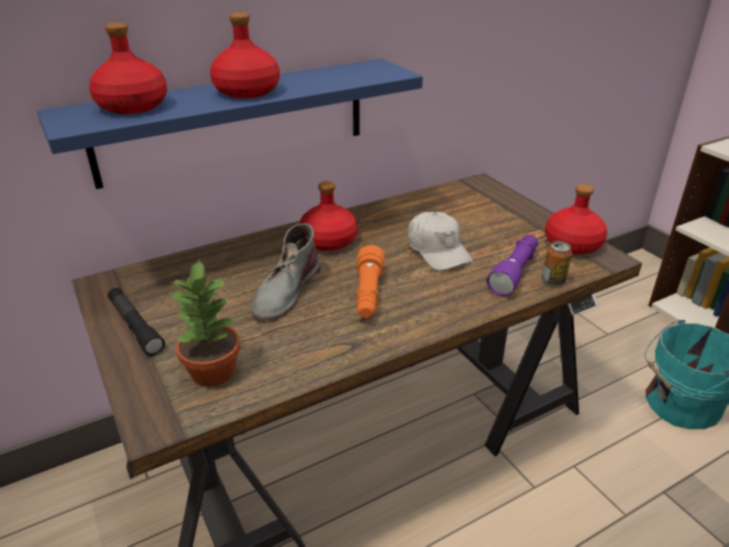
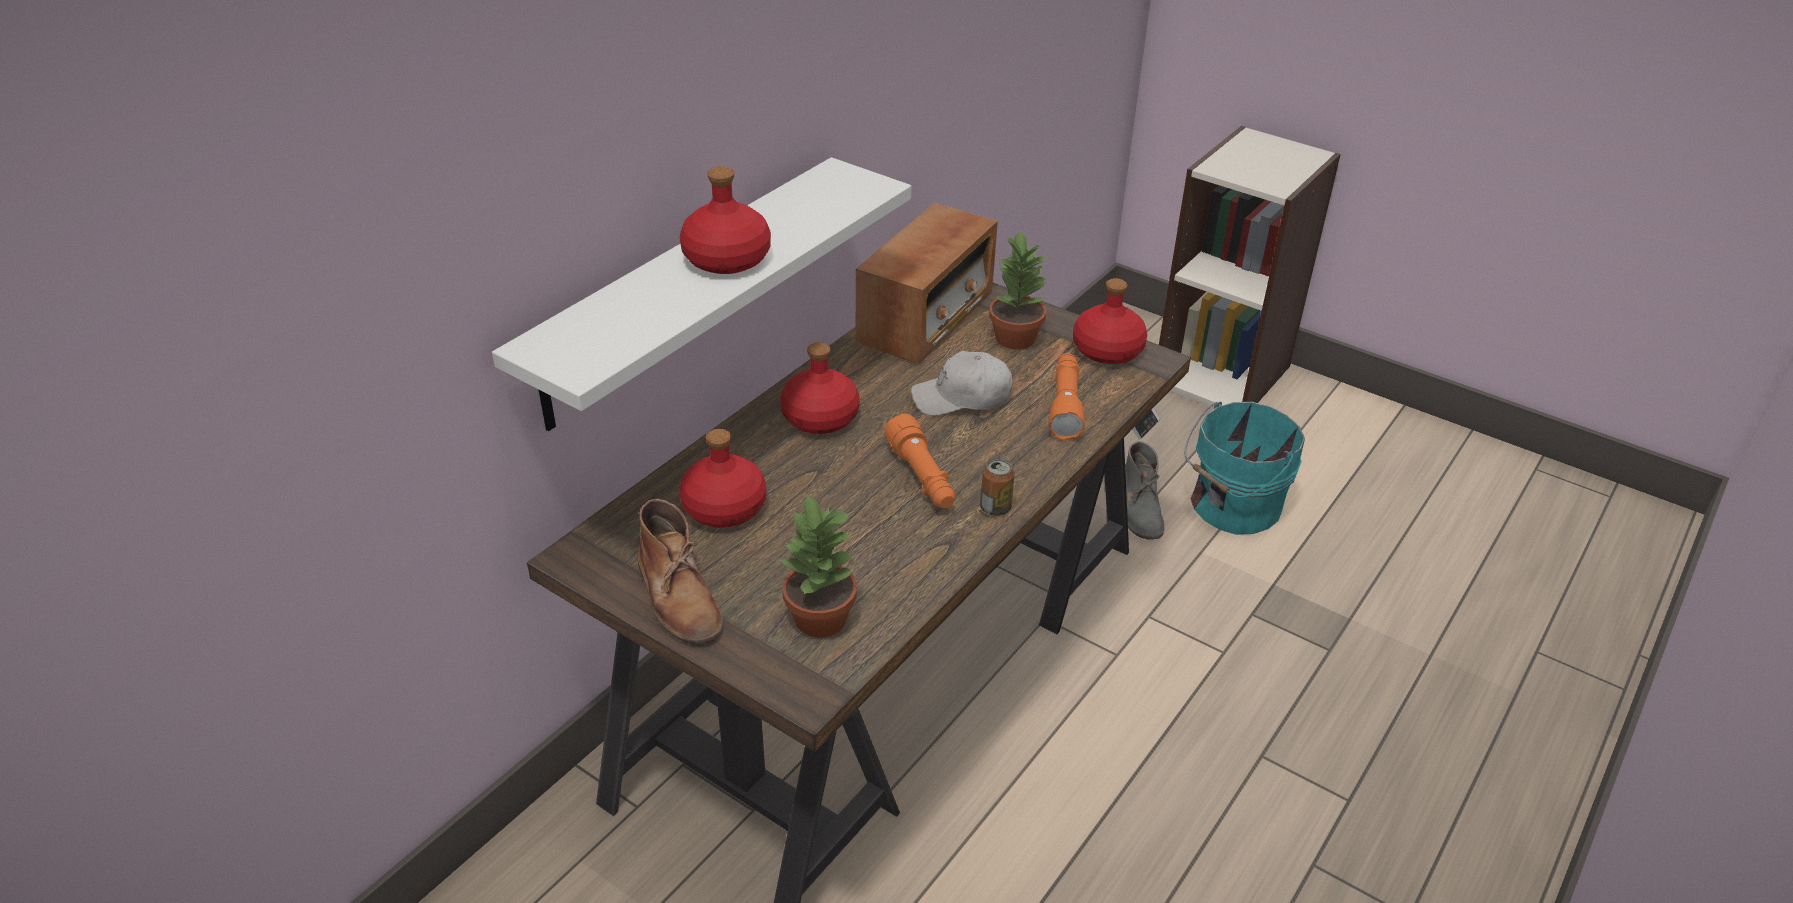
camera: 25 degrees left, 5 degrees up
(133, 106) = (612, 316): red bottle -> red bottle (724, 507)
(135, 327) = (679, 596): black flashlight -> brown boot
(234, 121) = (685, 291): blue shelf -> white shelf
(286, 291) = (823, 500): grey boot -> grey boot (1139, 508)
(438, 250) = (962, 397): white cap -> white cap turned 135 degrees clockwise
(448, 200) = (926, 319): none -> radio
(504, 222) = (1014, 337): none -> potted plant
(514, 272) = (1065, 405): purple flashlight -> orange flashlight
(553, 280) = (1111, 405): can -> can (995, 508)

